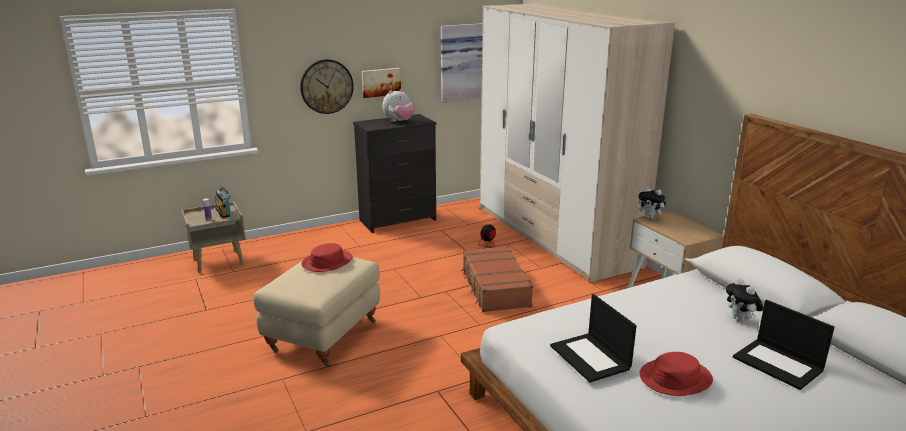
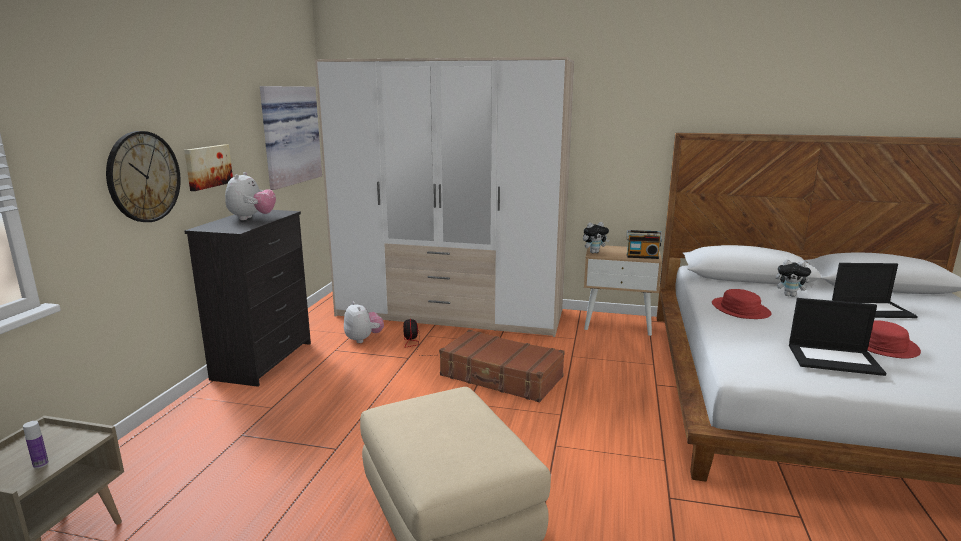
camera: 50 degrees left, 5 degrees down
(224, 212) = (55, 440): radio -> radio (642, 256)
(327, 261) = (425, 412): red hat -> red hat (740, 309)
(467, 230) = (363, 339): none -> plush toy

